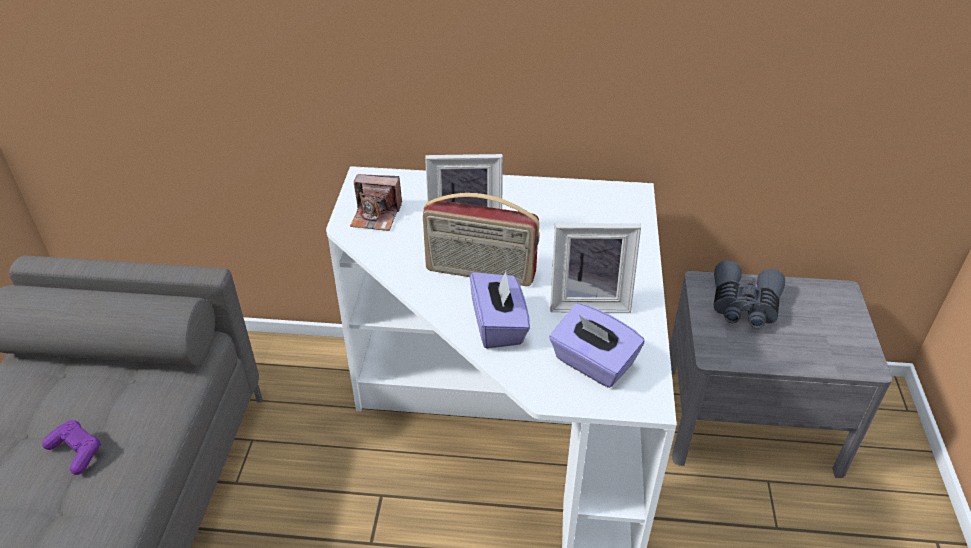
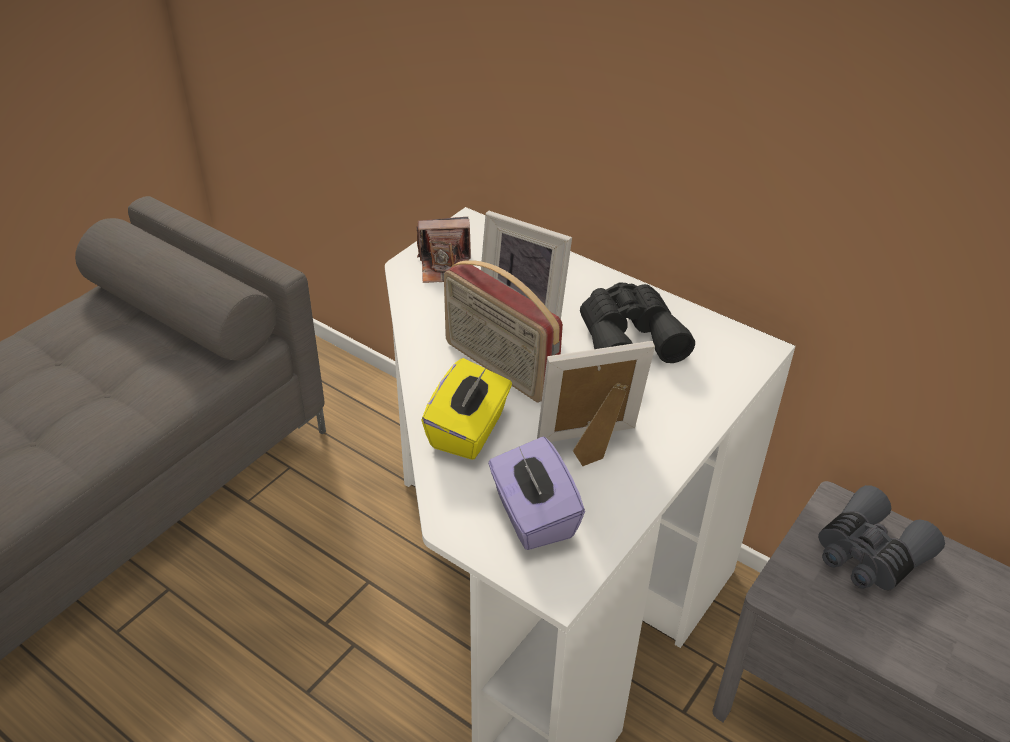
camera: 30 degrees right, 0 degrees up
(76, 451) = (81, 394): purple game controller -> none
(376, 216) = (446, 267): camera -> camera turned 45 degrees counterclockwise
(499, 325) = (469, 430): purple tissue box -> yellow tissue box
(548, 217) = (628, 337): none -> black binoculars
(589, 300) = (591, 446): picture frame -> picture frame turned 135 degrees clockwise

